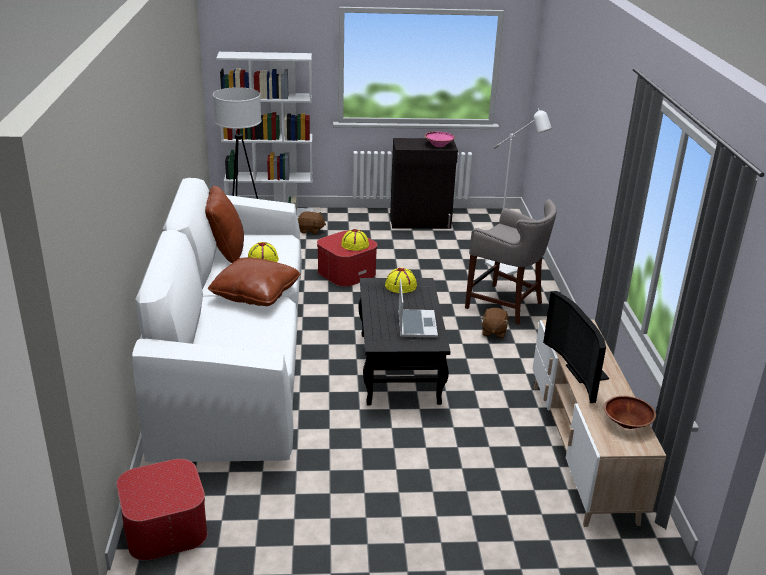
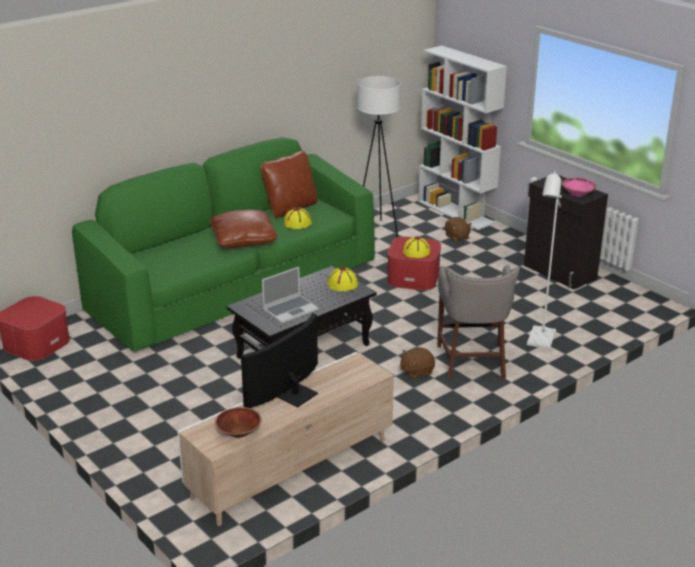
camera: 55 degrees right, 0 degrees up
(235, 356) = (235, 287): white sofa -> green sofa

